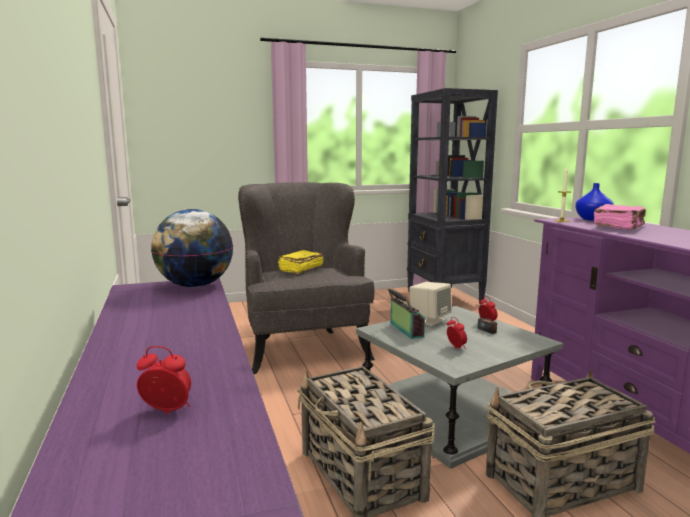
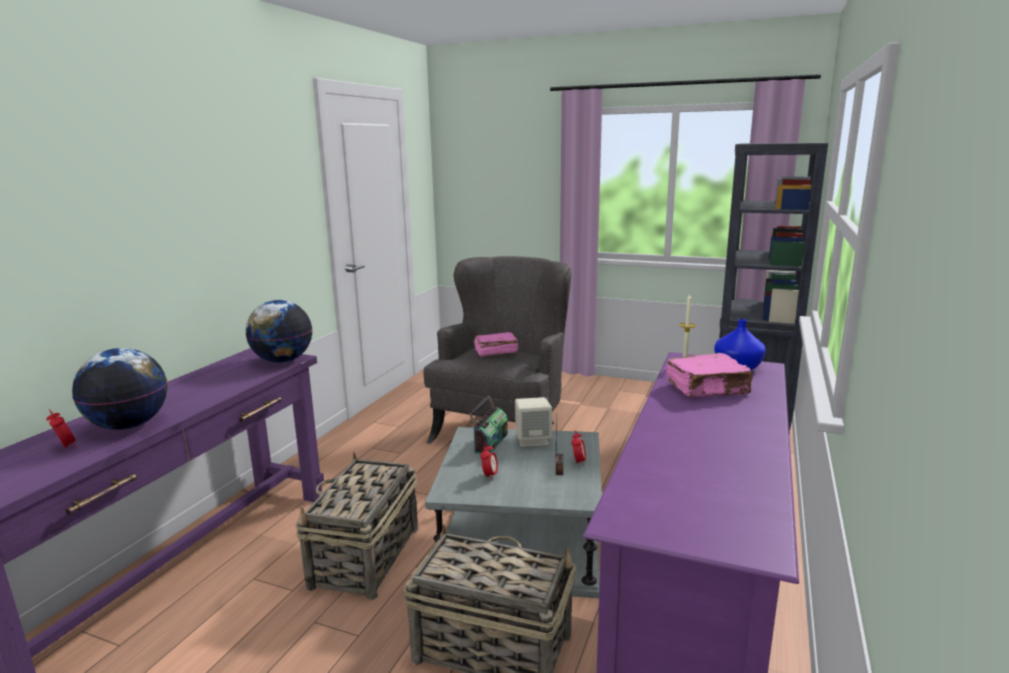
camera: 40 degrees right, 5 degrees up
(188, 368) = (129, 425): none -> globe
(300, 269) = (495, 352): yellow book -> pink book

